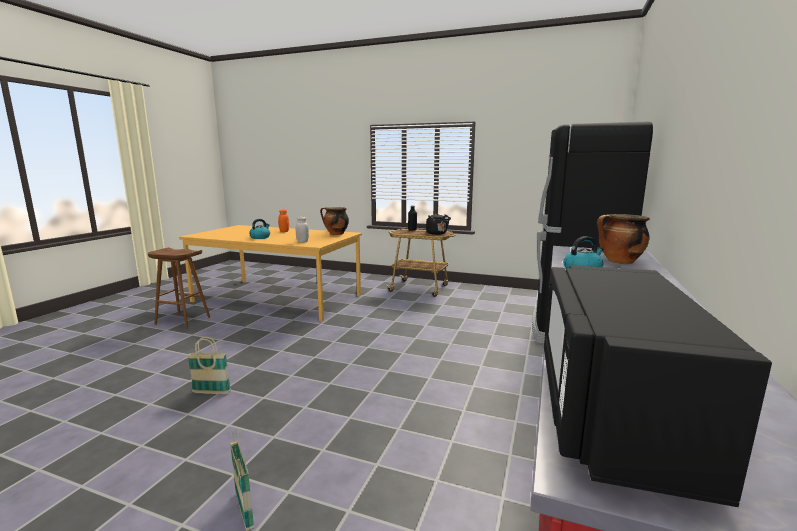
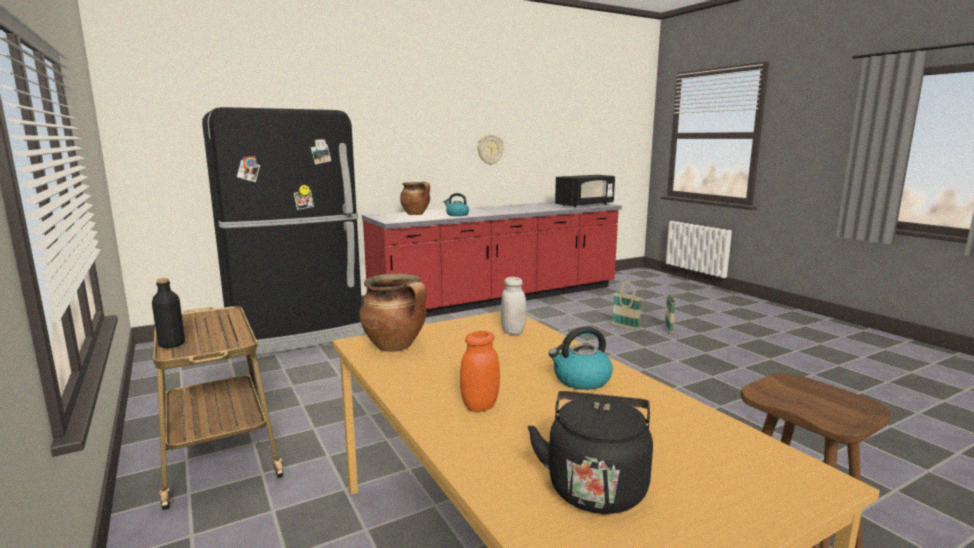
camera: 140 degrees left, 0 degrees up
(211, 392) = (693, 386): basket -> basket (625, 326)
(437, 234) = (202, 318): black kettle -> black kettle (596, 485)
(746, 172) = (490, 149): none -> wall clock

